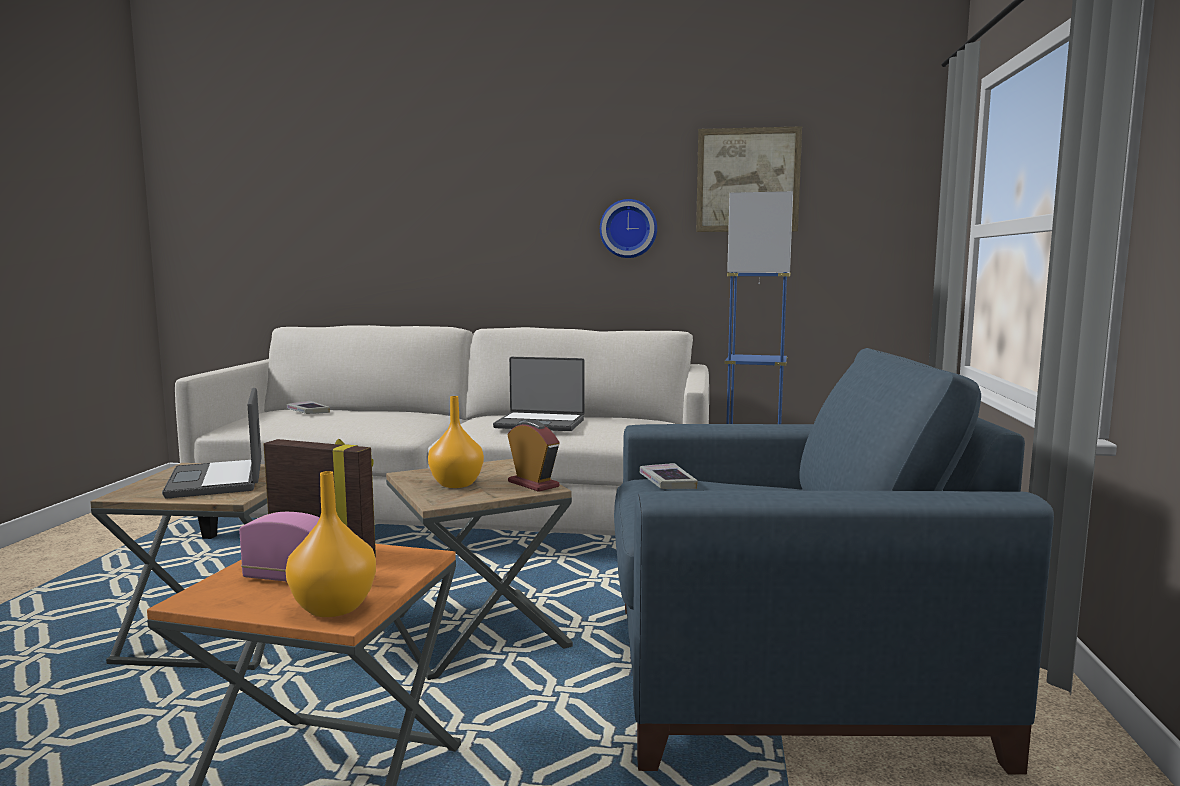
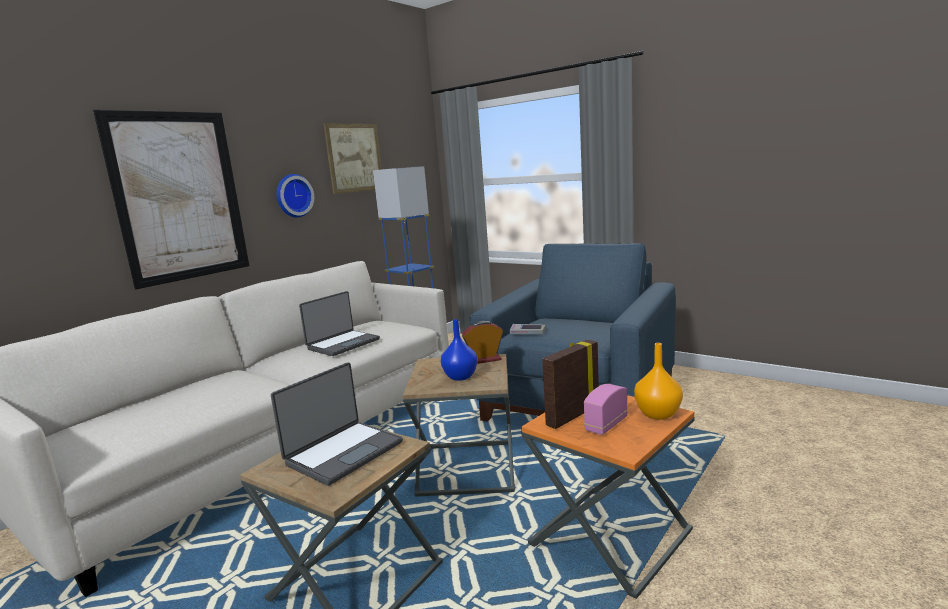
camera: 60 degrees left, 5 degrees up
(219, 480) = (343, 453): laptop -> laptop turned 60 degrees counterclockwise
(308, 411) = (125, 415): book -> none
(457, 484) = (461, 377): orange vase -> blue vase
(483, 217) = (179, 197): none -> picture

